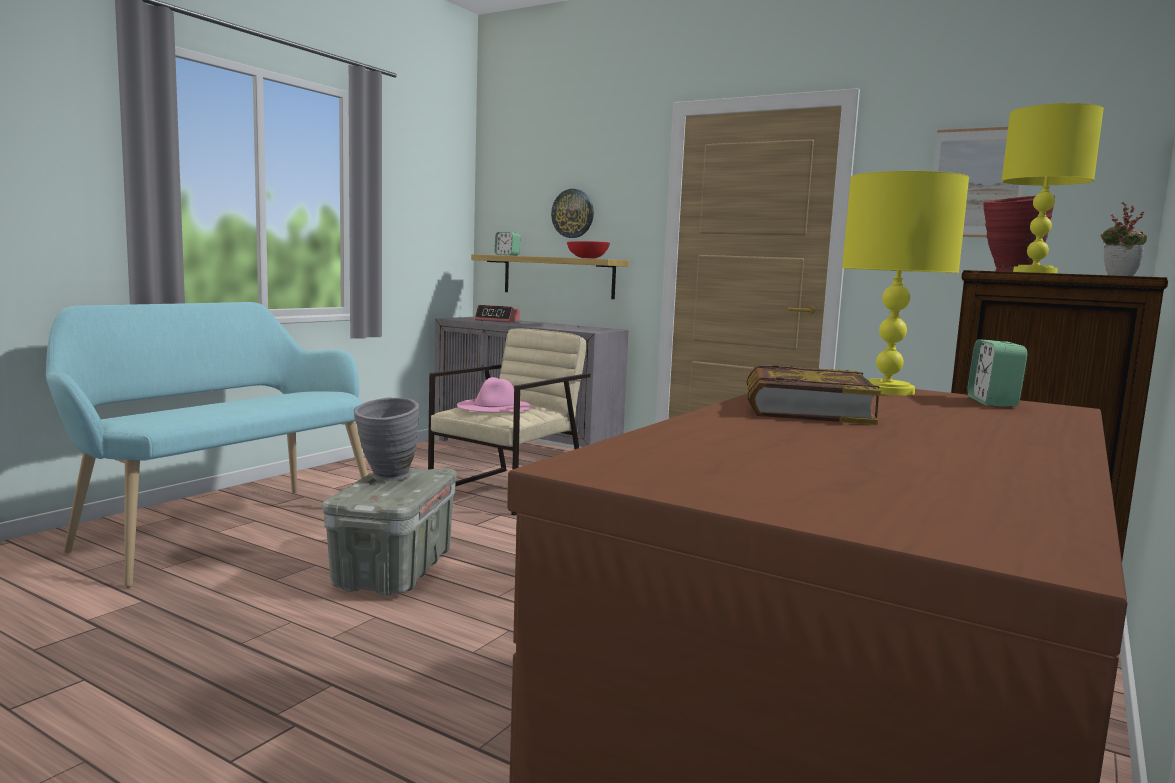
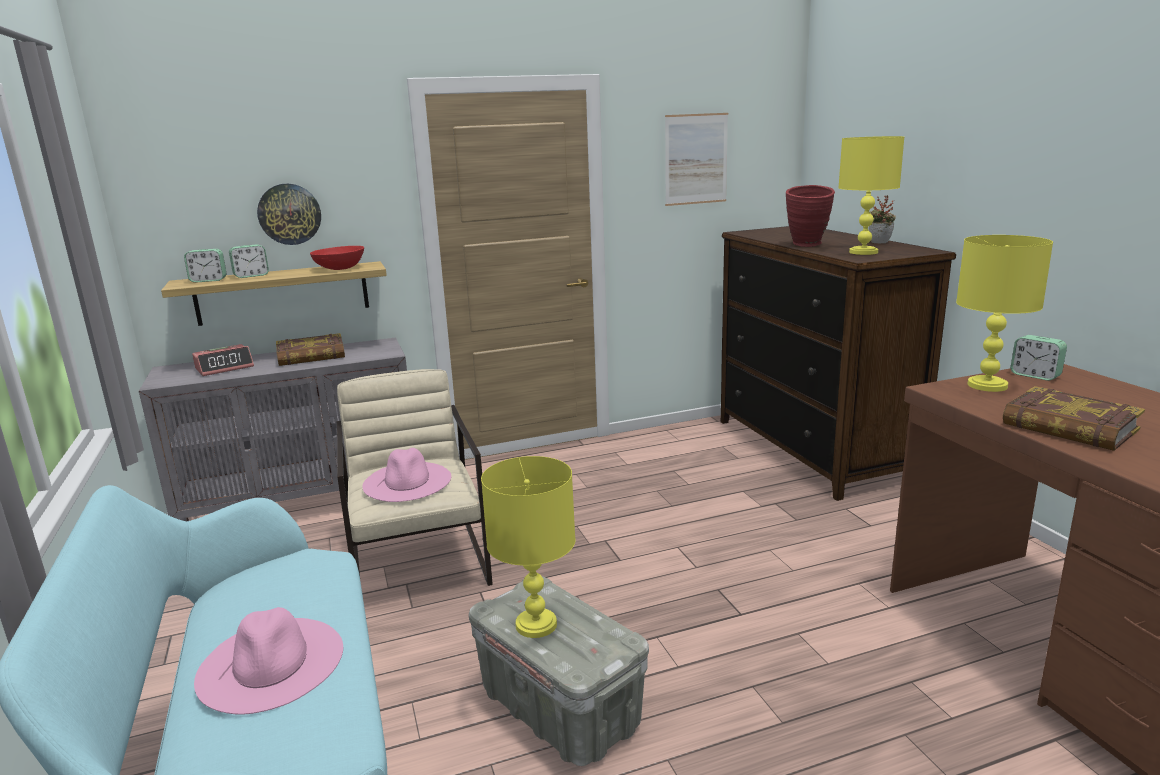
camera: 50 degrees left, 10 degrees up
(221, 405) = (271, 662): none -> pink hat
(386, 479) = (537, 624): grey vase -> yellow table lamp
(533, 256) = (251, 275): none -> alarm clock
(551, 325) = (311, 356): none -> book

